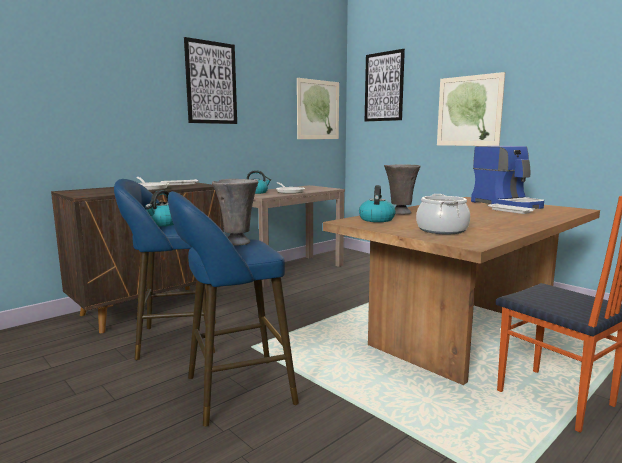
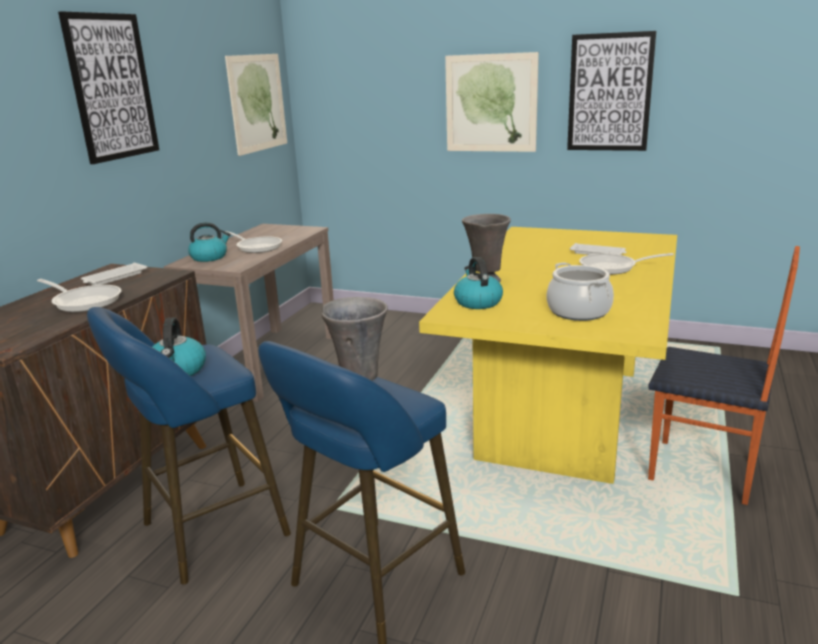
camera: 25 degrees left, 10 degrees up
(384, 87) = (354, 62): picture -> picture (609, 93)
(462, 334) = (561, 412): brown dining table -> yellow dining table
(507, 204) = (577, 238): coffee machine -> none
(510, 217) = (613, 267): none -> frying pan

